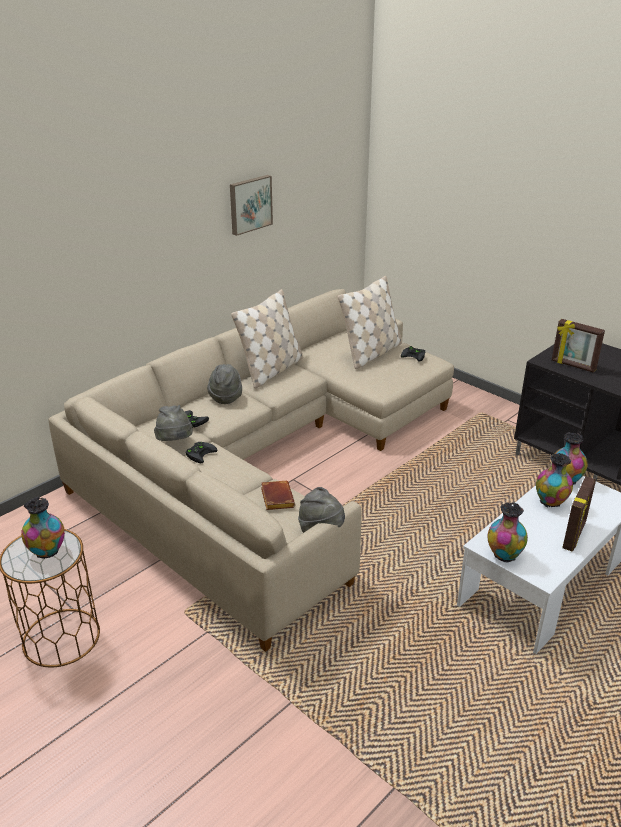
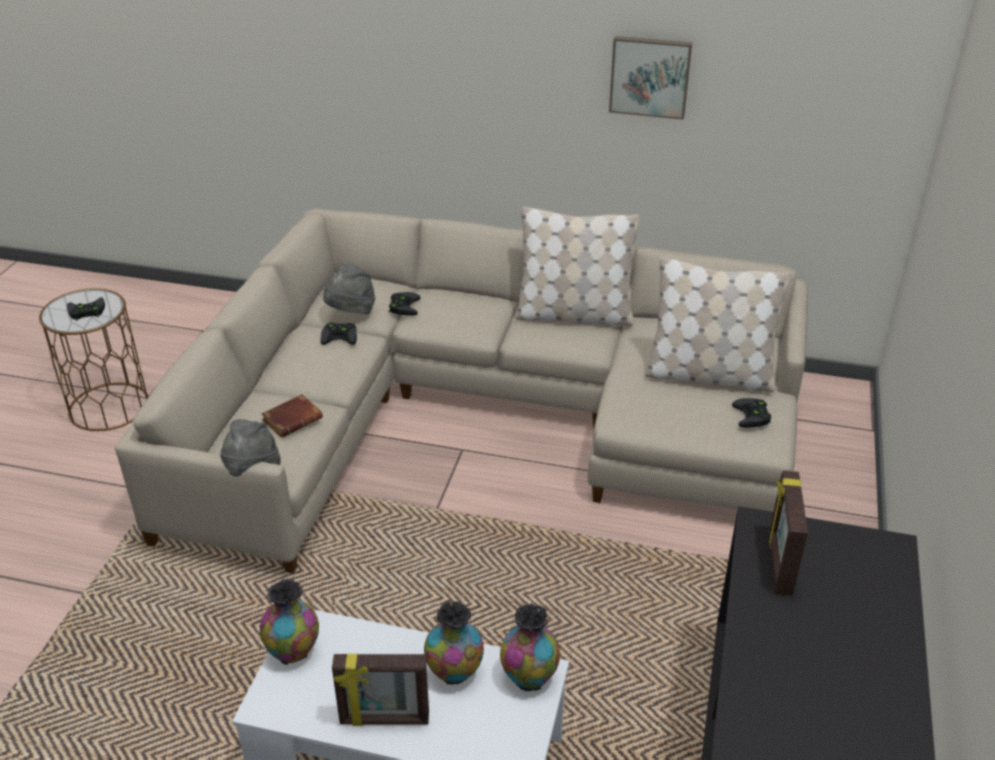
camera: 60 degrees right, 5 degrees up
(47, 552) = (85, 312): vase -> black game controller
(225, 397) = (474, 307): grey hat -> none

